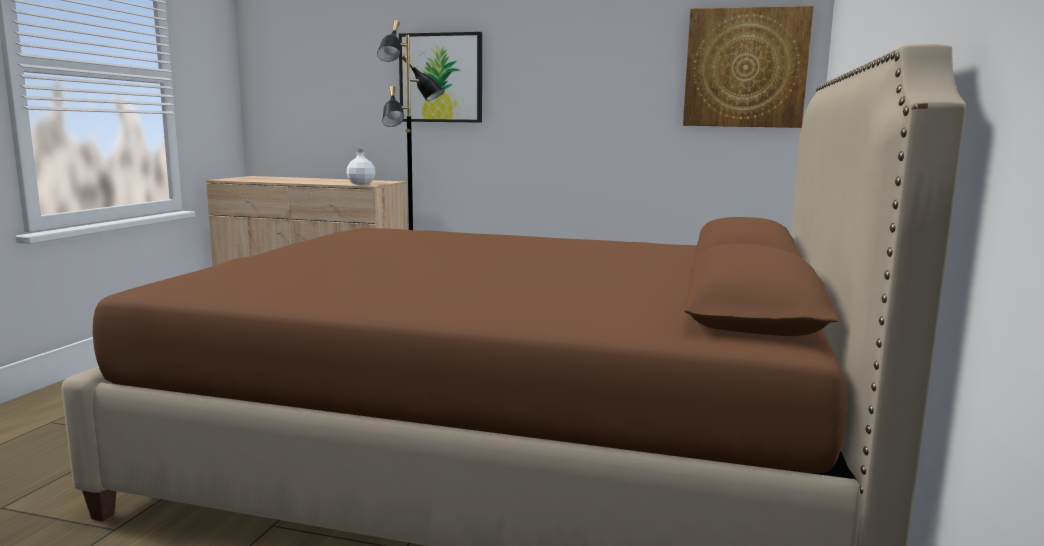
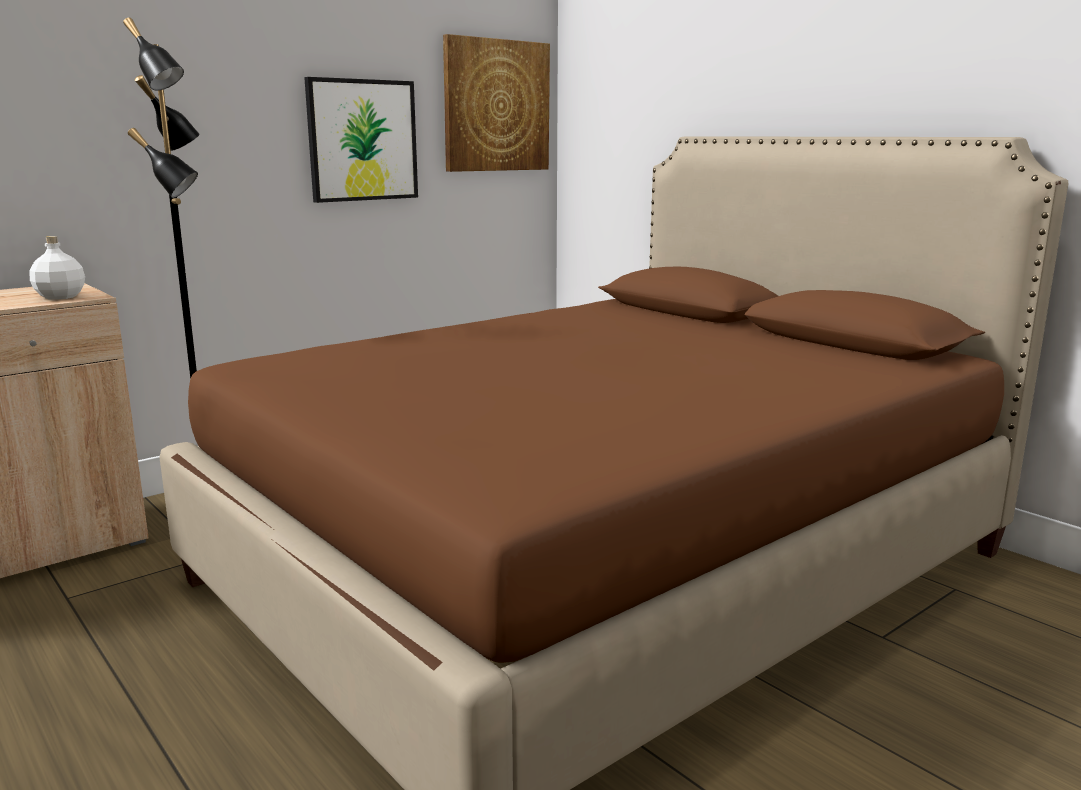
camera: 55 degrees left, 5 degrees up
(441, 78) = (123, 109): picture -> picture (362, 140)

